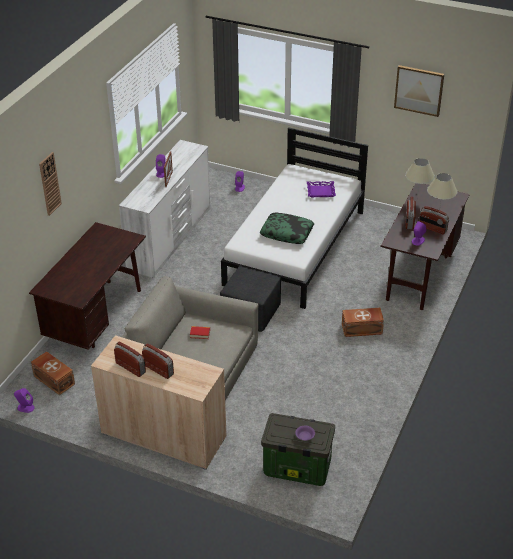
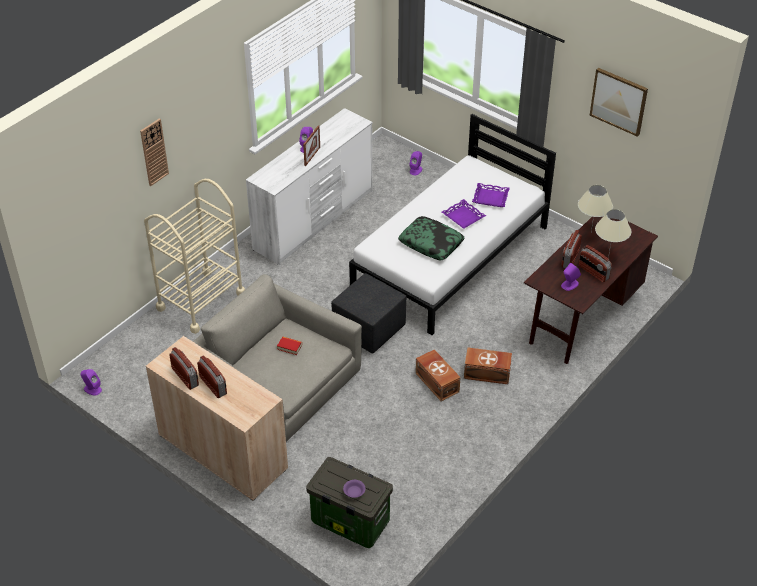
camera: 15 degrees right, 5 degrees up
(54, 379) = (132, 363): brown storage box -> brown storage box (437, 381)
(96, 318) = (201, 301): brown desk -> beige cart
(304, 209) = (463, 217): none -> purple tray

